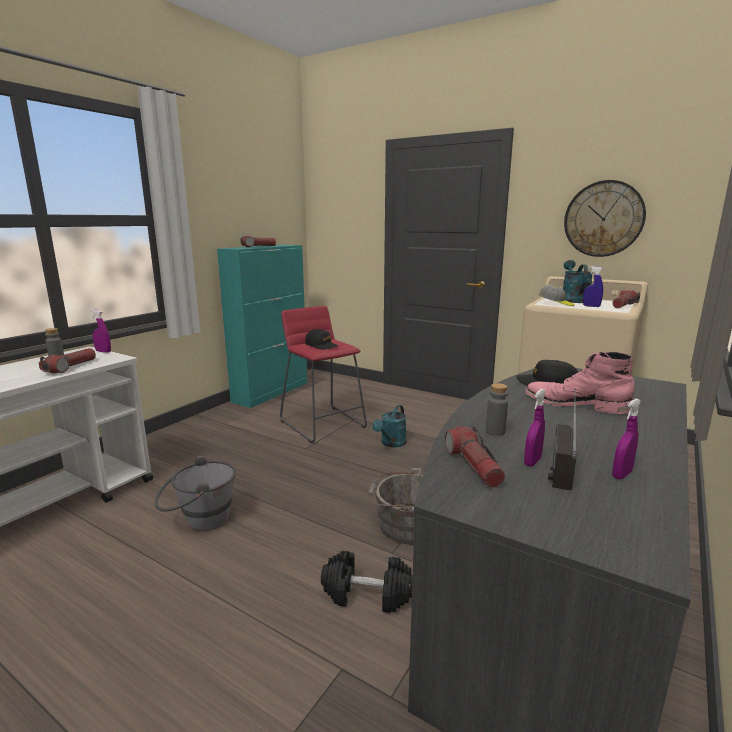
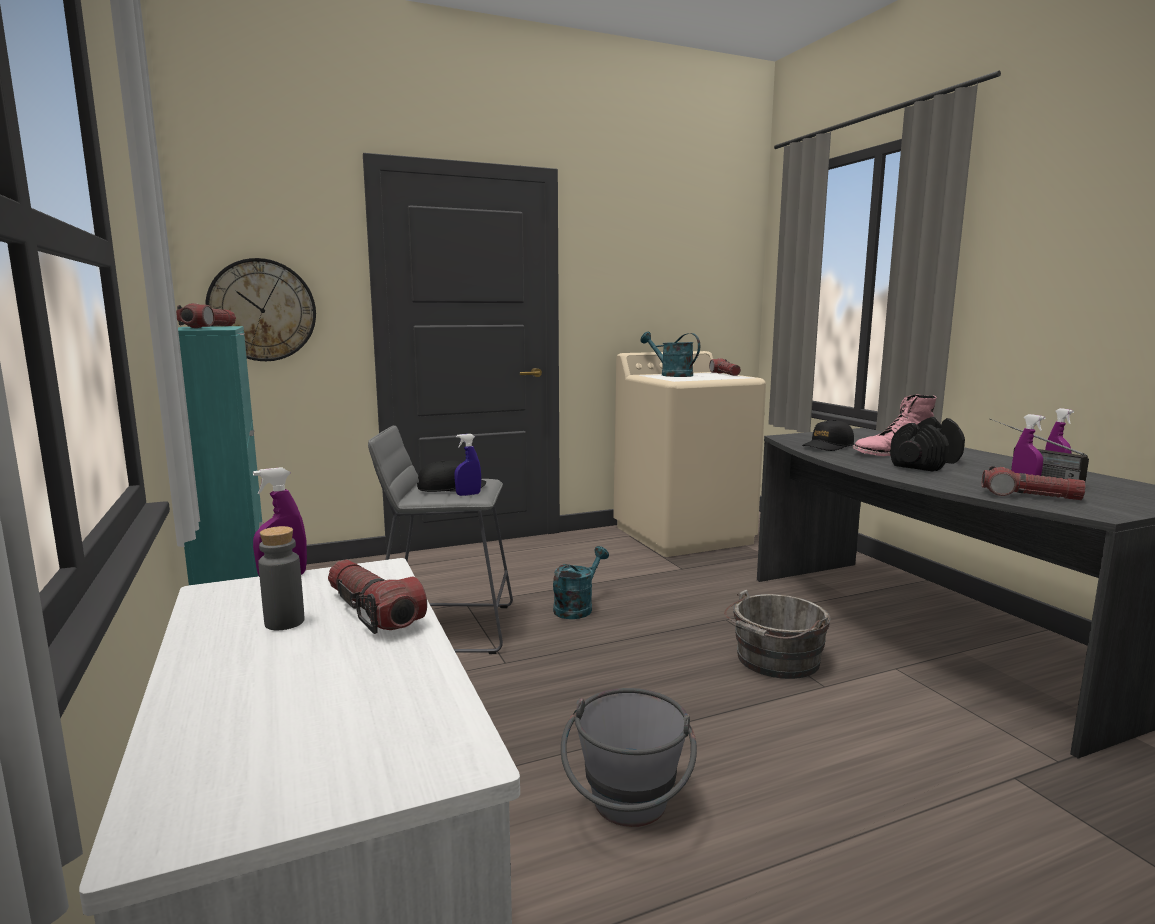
camera: 55 degrees left, 5 degrees down
(323, 424) = (446, 628): red stool -> grey stool
(367, 595) = (896, 725): black dumbbell -> black dumbbell (926, 464)
(391, 444) = (577, 607): turquoise watering can -> turquoise watering can turned 120 degrees counterclockwise
(495, 432) = (949, 478): grey bottle -> none
(556, 304) = (685, 379): cap -> none
(591, 306) = (712, 377): blue spray bottle -> blue spray bottle (468, 494)
(603, 219) = (660, 286): wall clock -> wall clock (262, 310)

